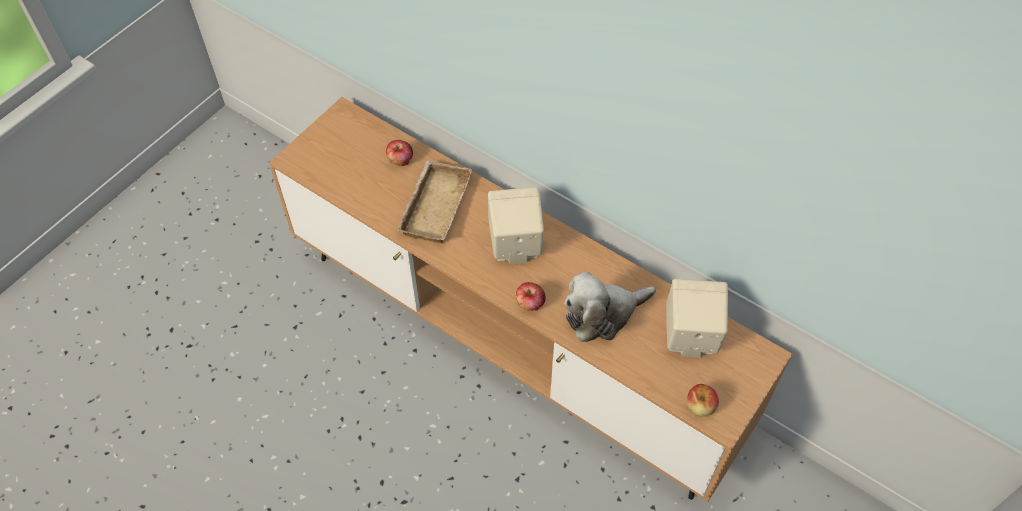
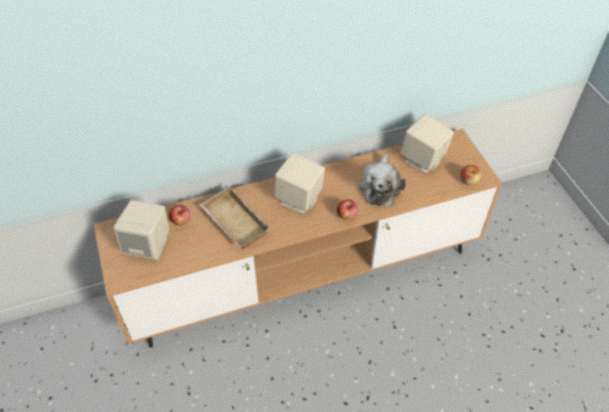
camera: 55 degrees left, 5 degrees down
(349, 155) = (148, 245): none -> beige speaker

